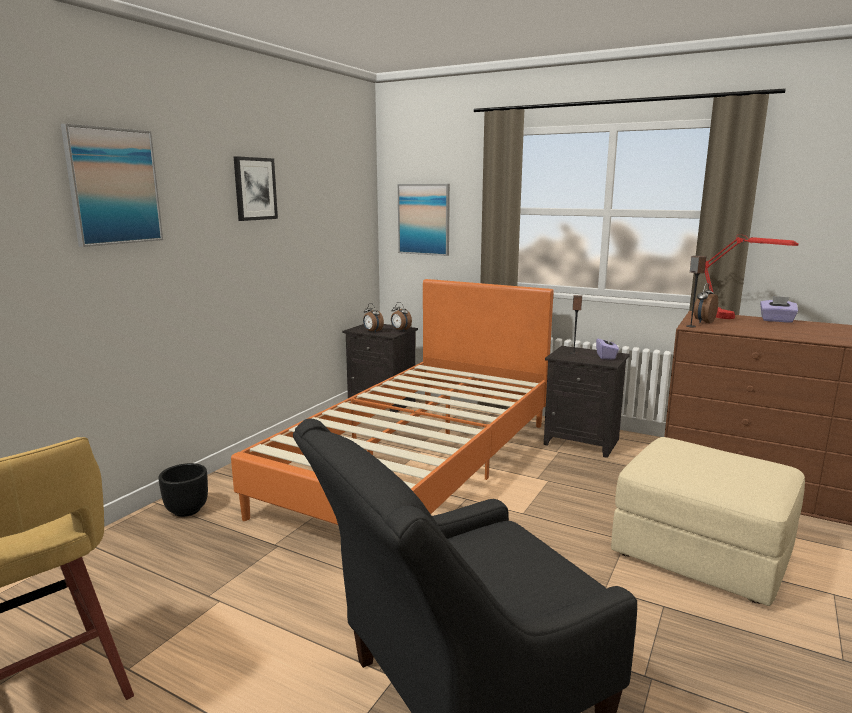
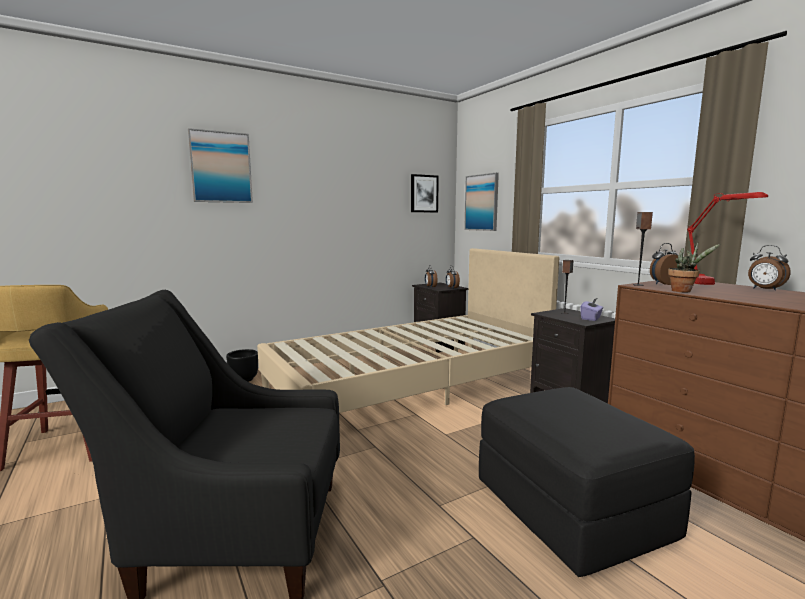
camera: 30 degrees right, 5 degrees down
(255, 189) = (333, 175): picture -> picture (424, 193)
(417, 464) = (410, 385): orange bed -> beige bed
(701, 553) = (572, 511): beige ottoman -> black ottoman
(739, 331) = (684, 291): none -> potted plant
(777, 320) = (764, 289): purple tissue box -> alarm clock

